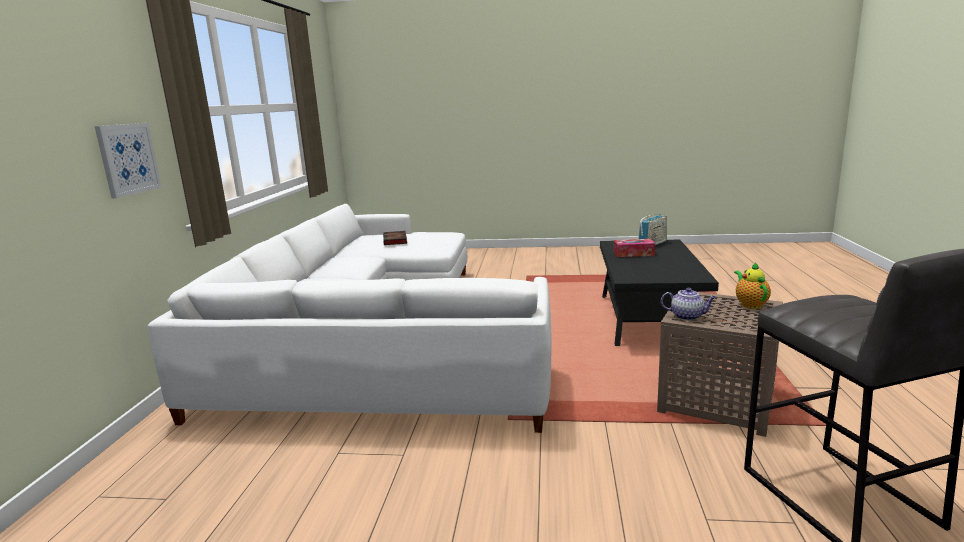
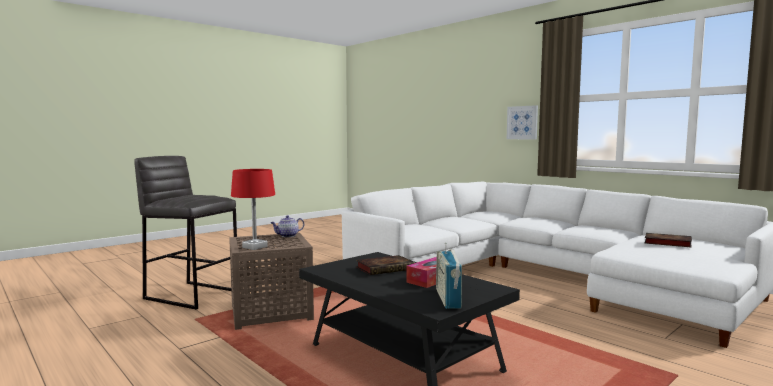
camera: 130 degrees right, 10 degrees down
(645, 266) = (386, 268): none -> book
(750, 304) = (254, 247): teapot -> red table lamp

